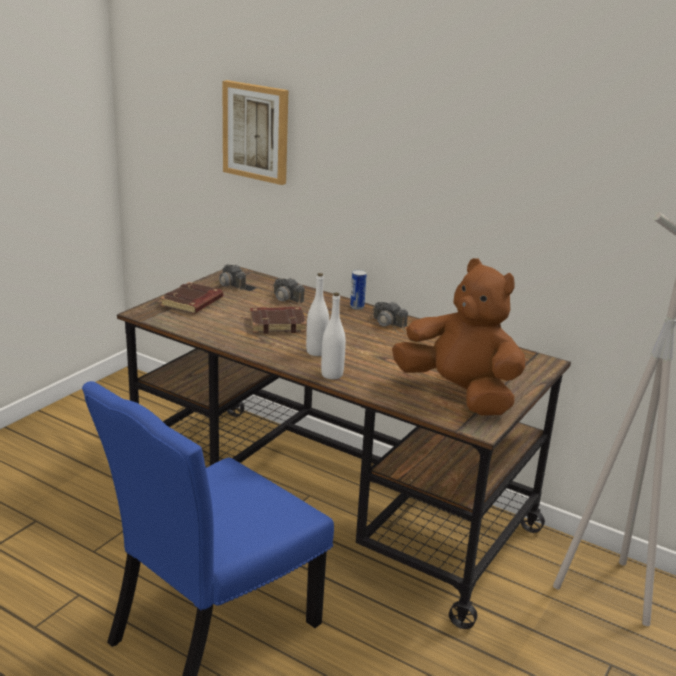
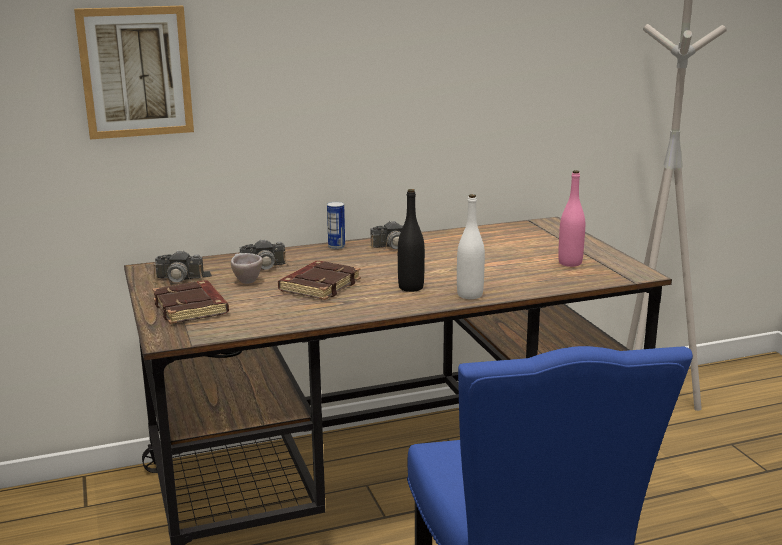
camera: 50 degrees left, 5 degrees down
(254, 301) = (244, 281): none -> beige cup
(316, 352) = (411, 287): white bottle -> black bottle
(459, 394) = (570, 263): brown plush toy -> pink bottle

